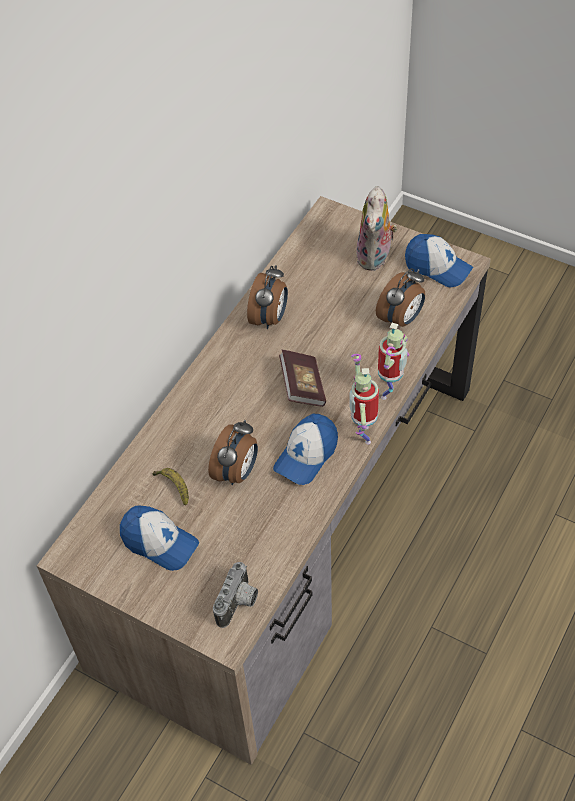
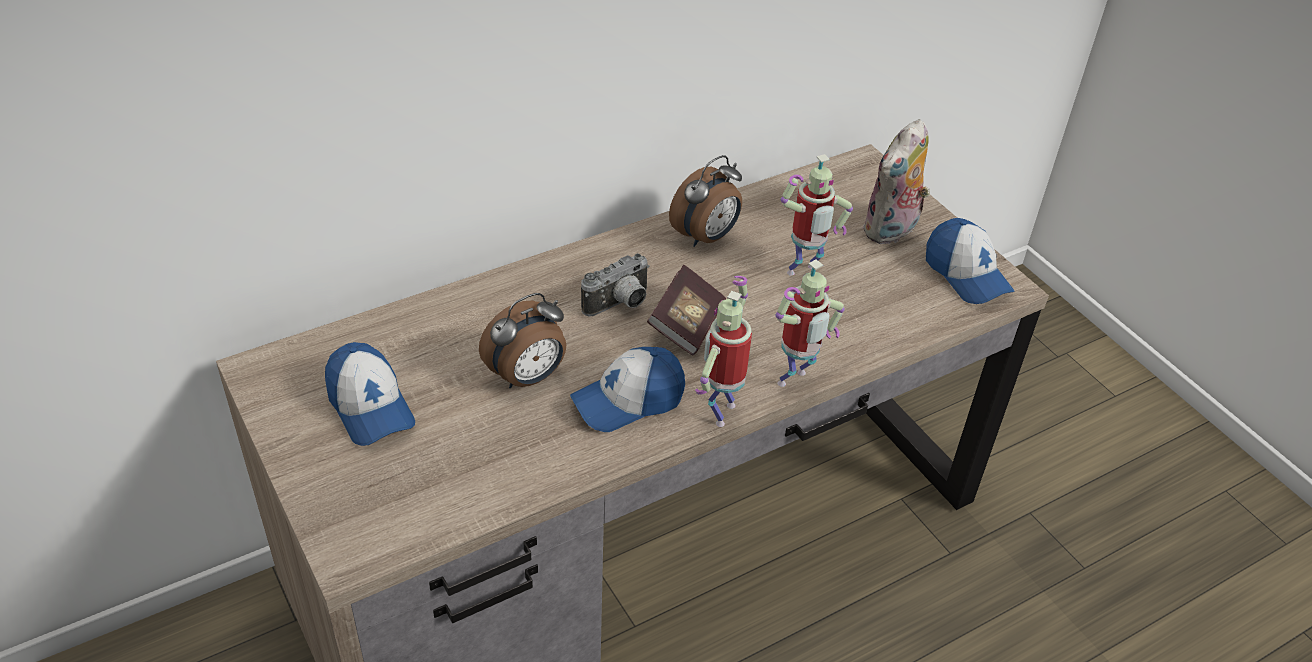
camera: 25 degrees right, 10 degrees down
(174, 487) = (440, 356): banana -> none
(239, 604) = (400, 525): camera -> camera (620, 305)
(344, 314) = (803, 273): none -> toy robot
(401, 319) = (874, 309): alarm clock -> none

